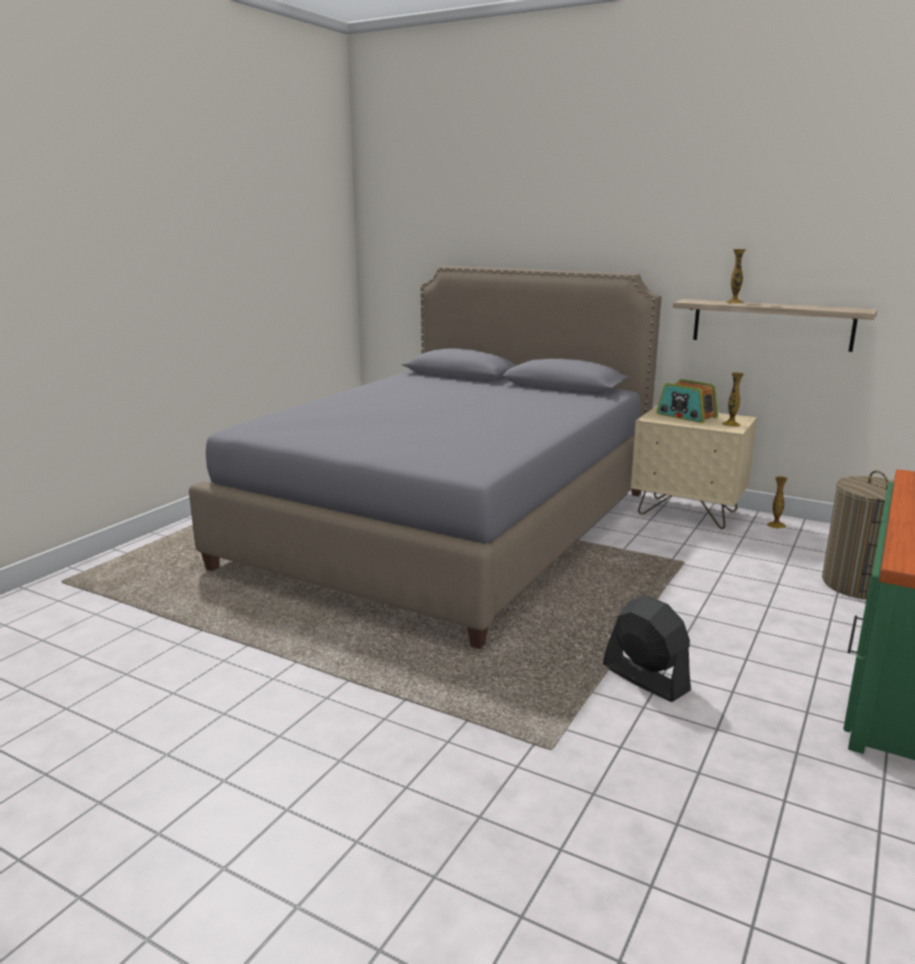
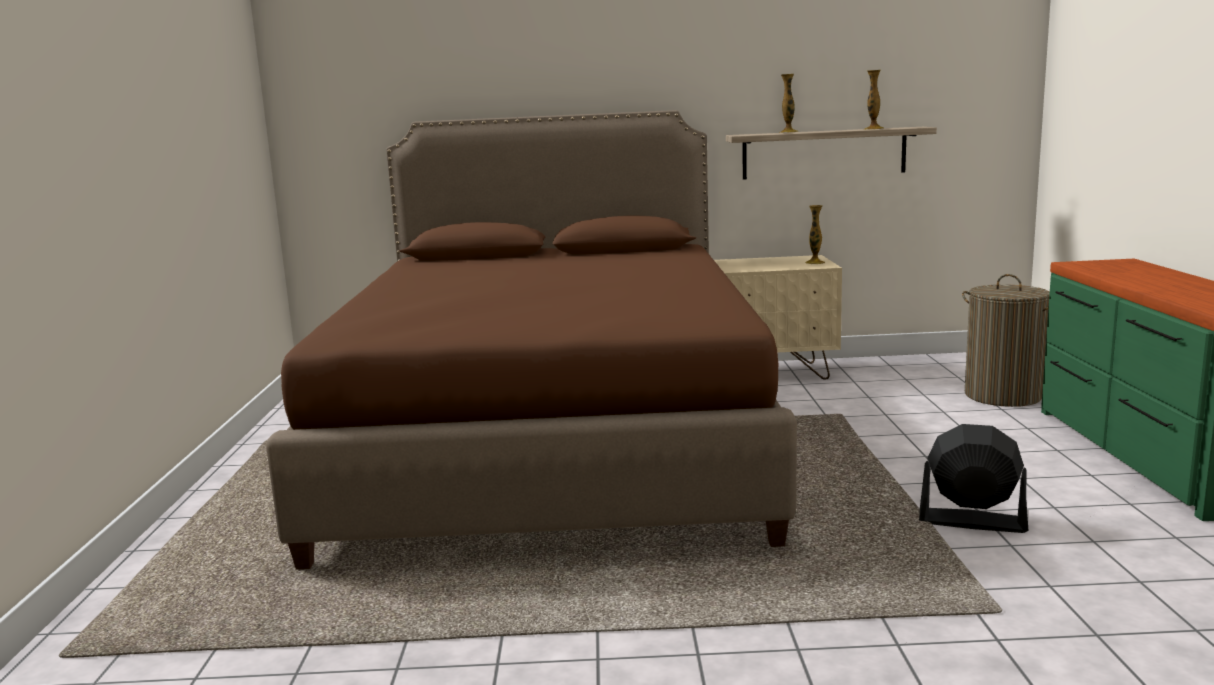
camera: 30 degrees left, 5 degrees down
(448, 527) = (552, 442): grey bed -> brown bed
(686, 416) = (760, 263): radio -> none
(776, 525) = (865, 366): vase -> vase (873, 129)

